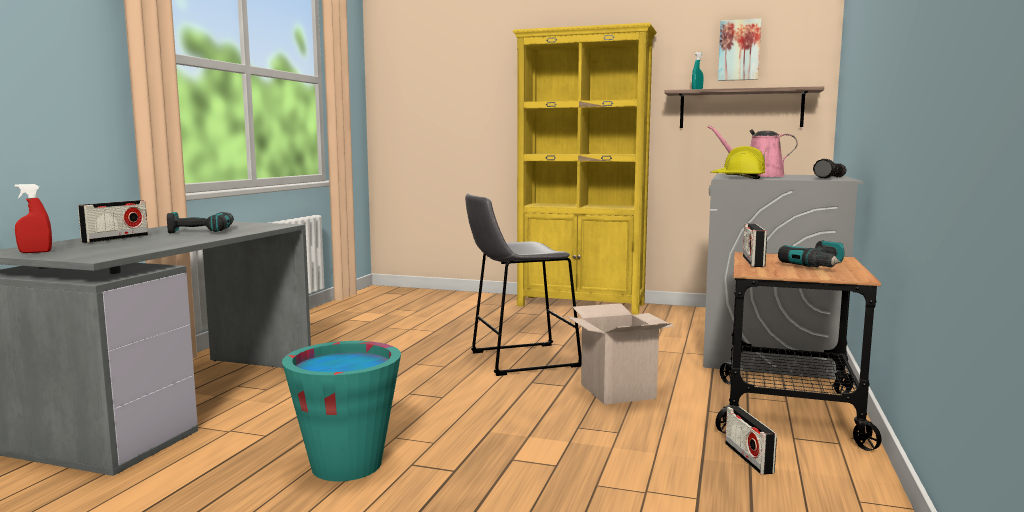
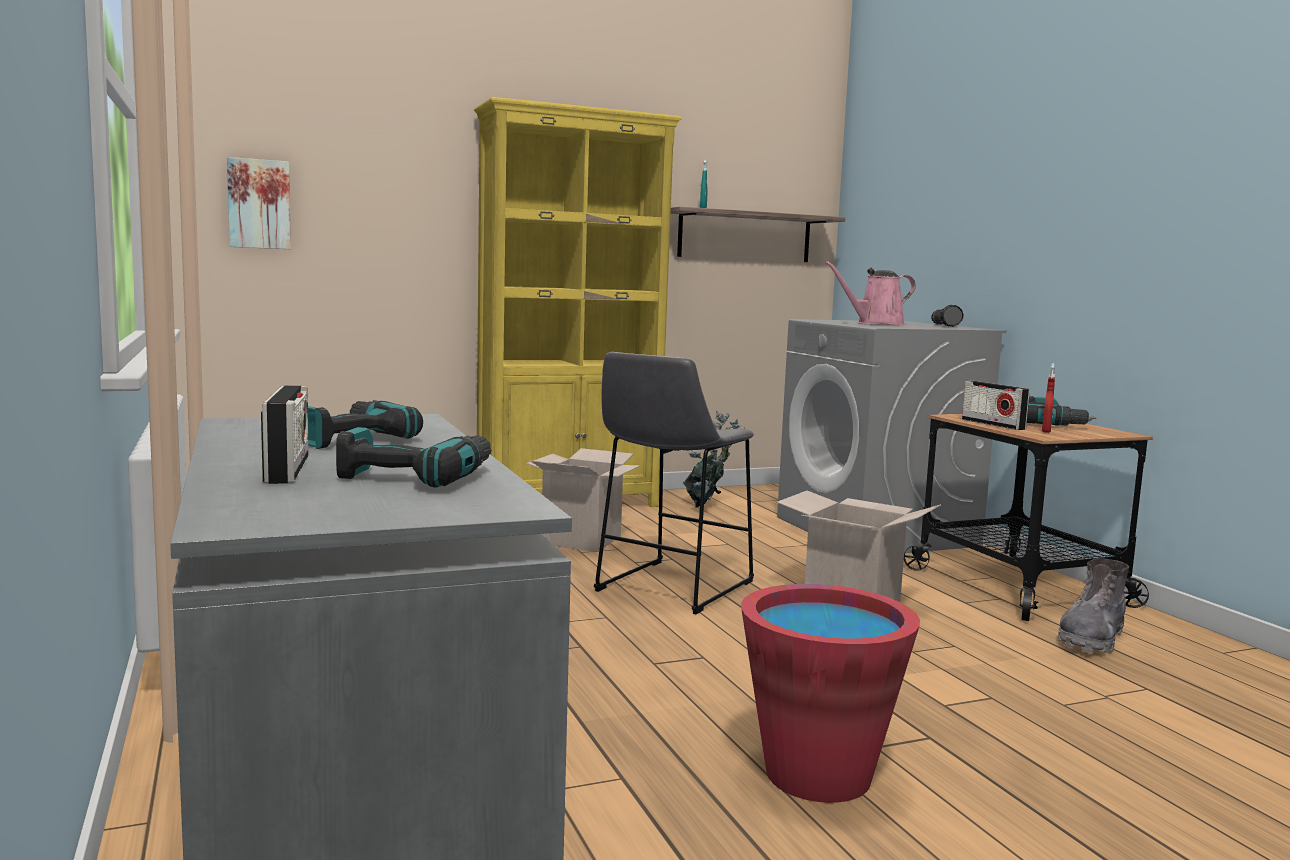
camera: 40 degrees left, 0 degrees up
(35, 252) = (316, 514): red spray bottle -> red spray bottle (1046, 431)
(136, 245) = (416, 476): none -> power drill
(346, 465) = (817, 775): turquoise bucket -> red bucket
(535, 326) = (582, 540): none -> cardboard box
(671, 319) = (707, 507): none -> potted plant
(737, 178) = (887, 327): yellow hard hat -> none
(739, 50) = (744, 163): picture -> picture (259, 204)
(748, 458) = (1091, 639): radio -> grey boot

